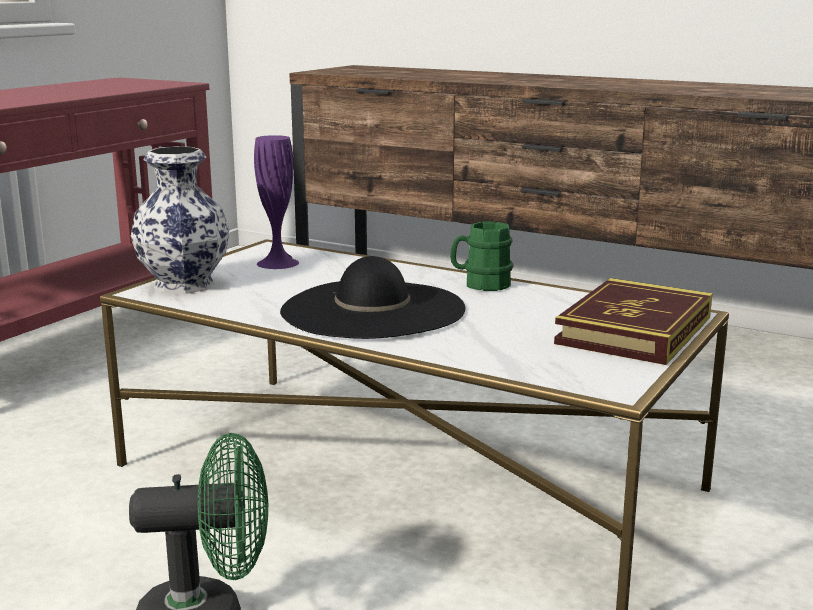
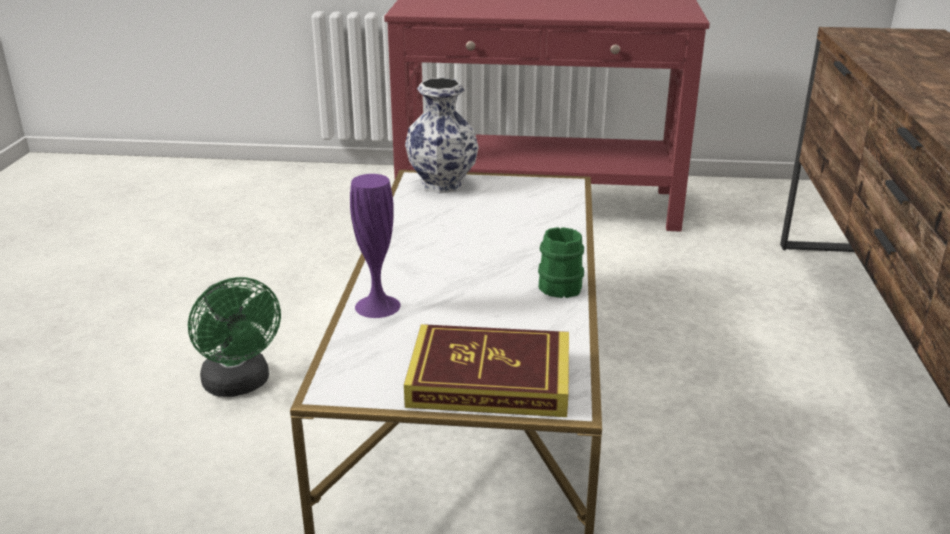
camera: 65 degrees right, 10 degrees up
(277, 263) = (528, 197): purple vase -> purple vase (377, 306)
(373, 310) = (445, 257): black hat -> none

